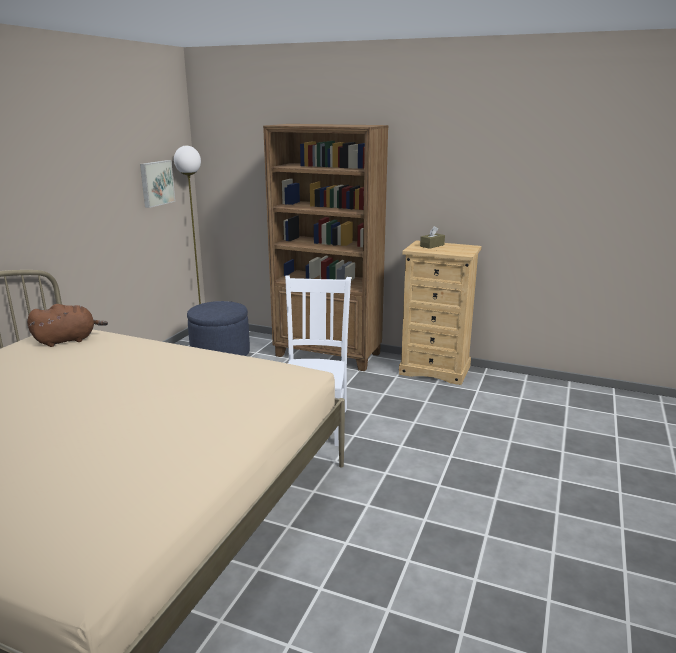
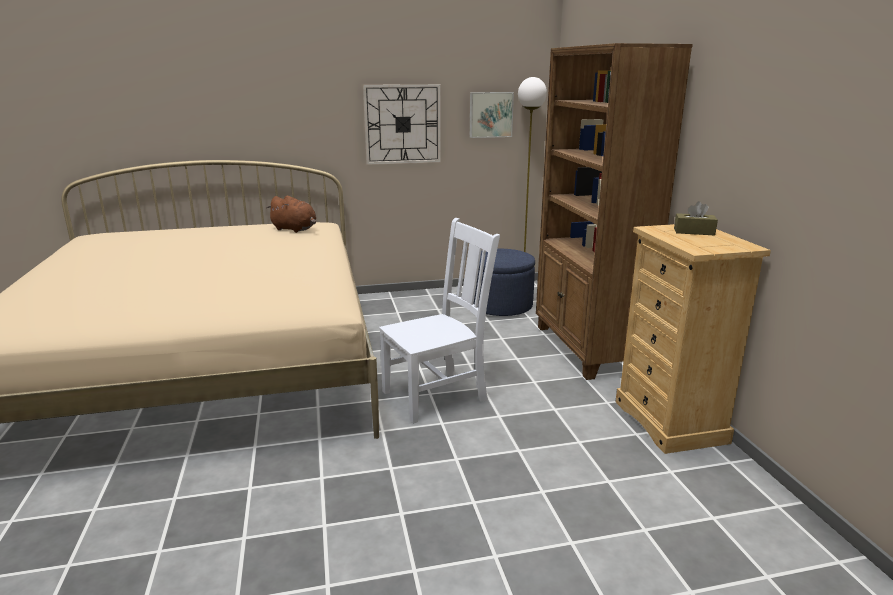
camera: 55 degrees right, 0 degrees up
(94, 203) = (402, 124): none -> wall clock

